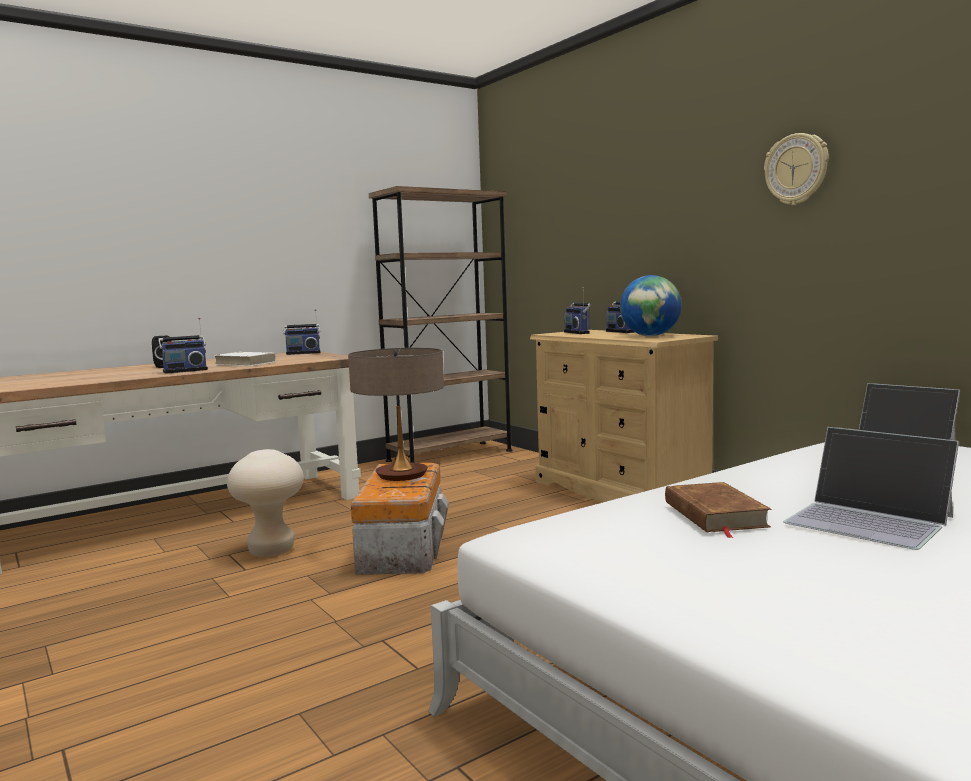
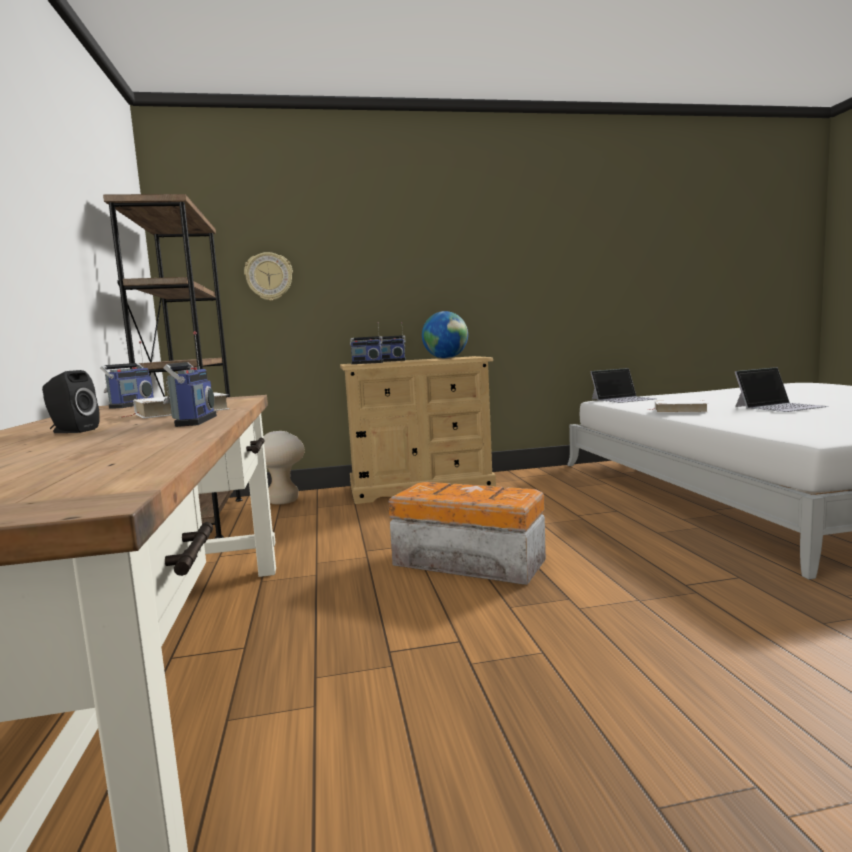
camera: 65 degrees left, 0 degrees up
(271, 551) = (410, 623): beige stool -> beige stool (283, 501)
(402, 475) = (455, 491): table lamp -> none
(714, 514) = (765, 417): brown book -> none
(769, 475) = (680, 410): none -> white book
(796, 169) = (520, 245): wall clock -> wall clock (269, 276)

